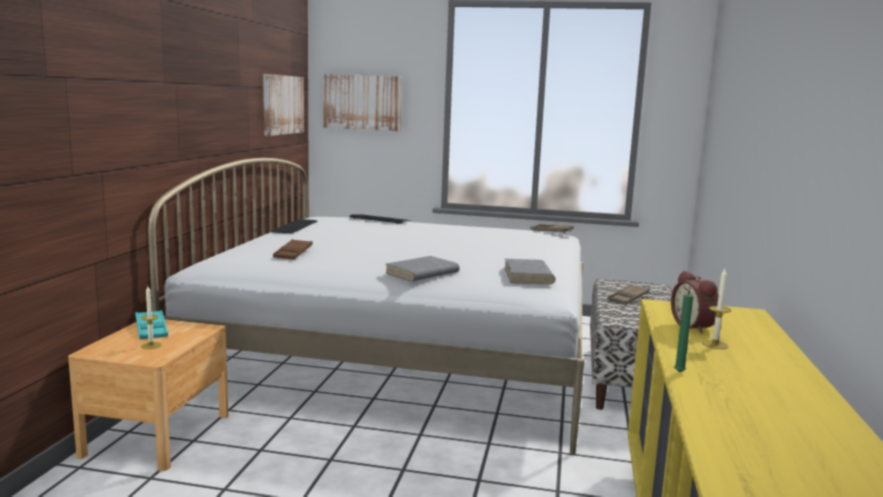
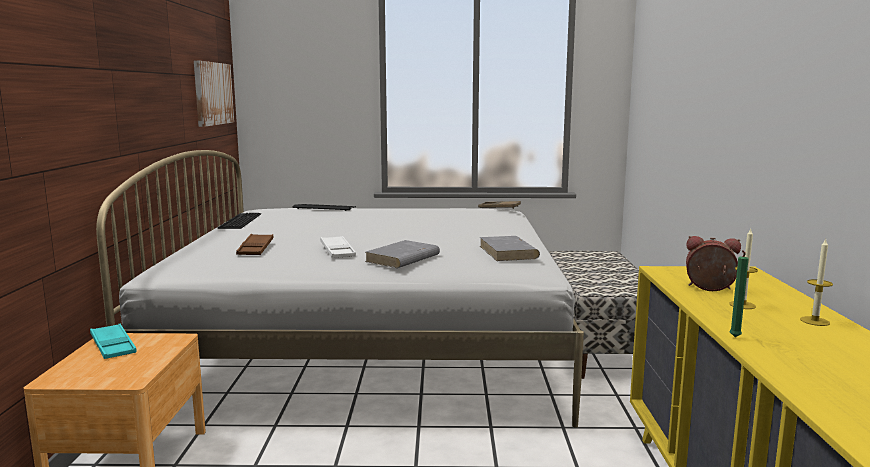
camera: 10 degrees left, 0 degrees up
(151, 345) = (120, 365): candle -> candle (814, 321)
(362, 102) = (293, 89): picture -> none
(365, 261) = (337, 251): none -> white tray
(628, 298) = (590, 267): brown tray -> none
(694, 326) = (709, 289): alarm clock -> alarm clock turned 135 degrees clockwise

